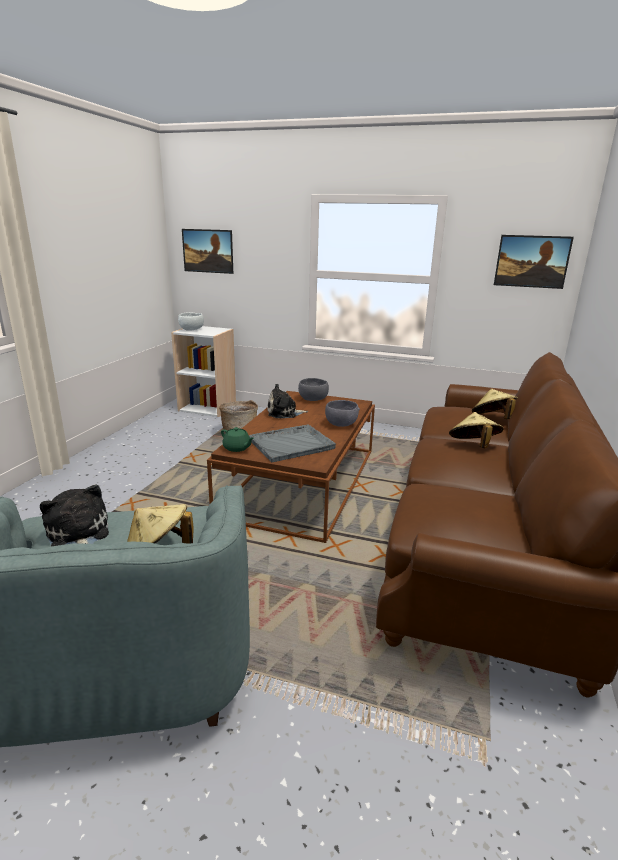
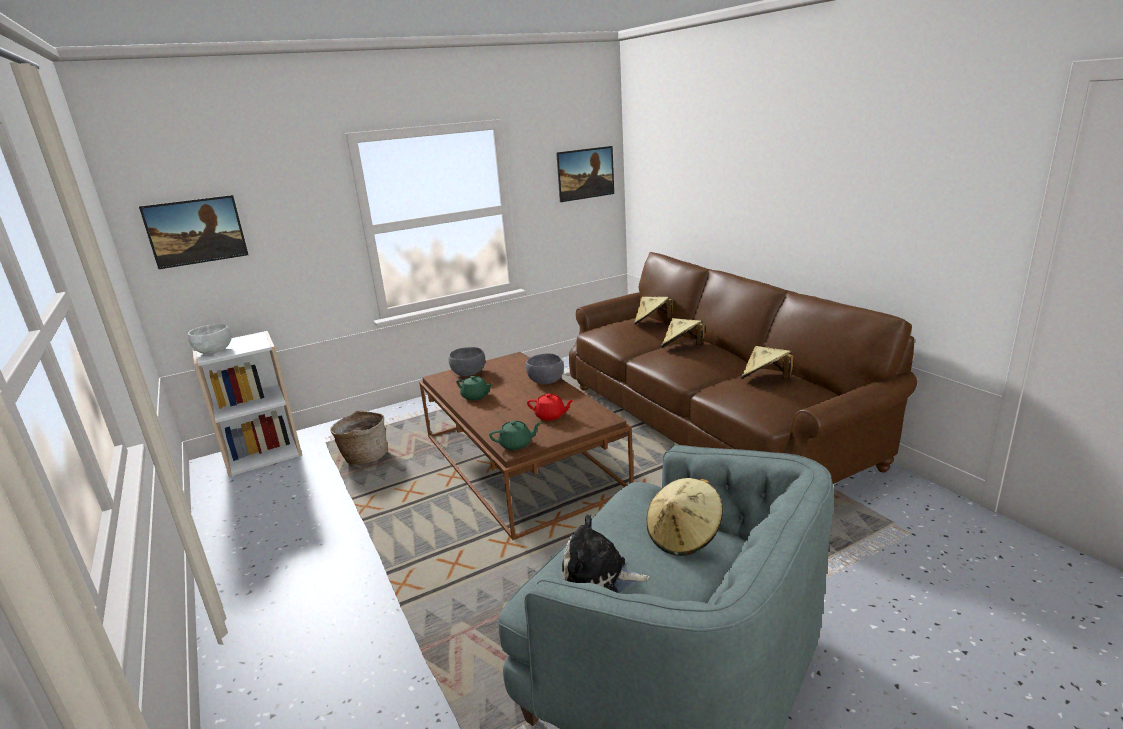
camera: 45 degrees left, 0 degrees up
(284, 413) = (475, 396): plush toy -> green teapot
(292, 444) = (550, 416): grey tray -> red teapot
(478, 503) = (765, 381): none -> beige hat

